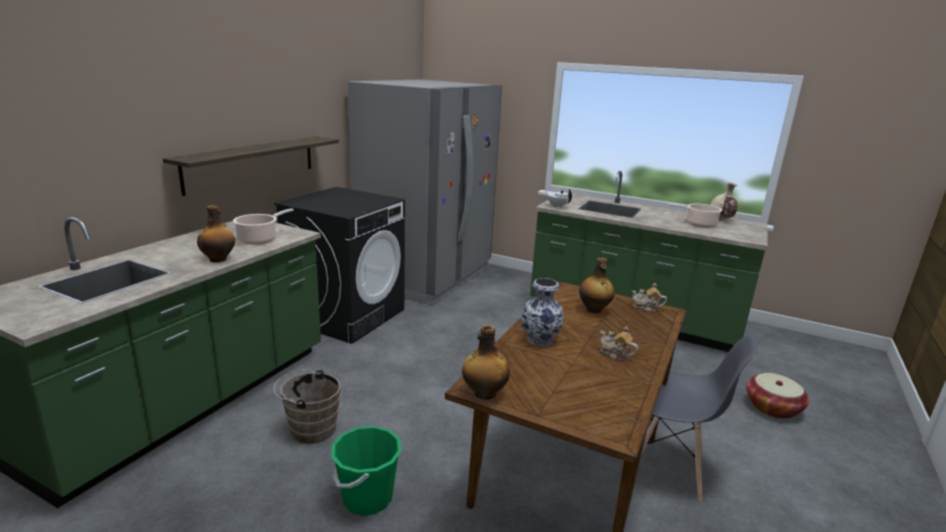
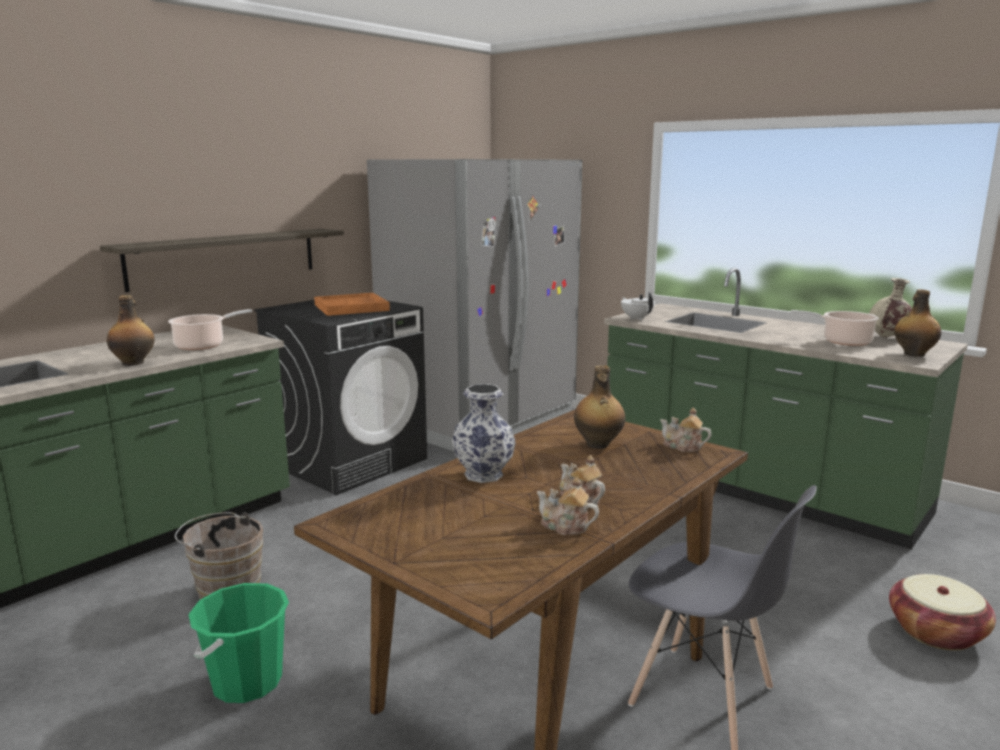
camera: 15 degrees right, 5 degrees down
(352, 200) = (352, 307): none -> orange tray
(484, 393) = (344, 531): bottle -> bottle (913, 354)
(622, 376) = (565, 526): none -> teapot

